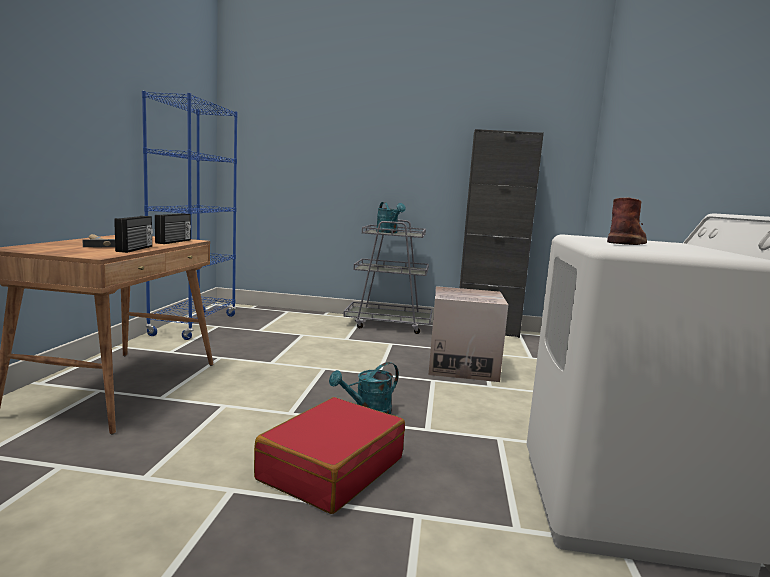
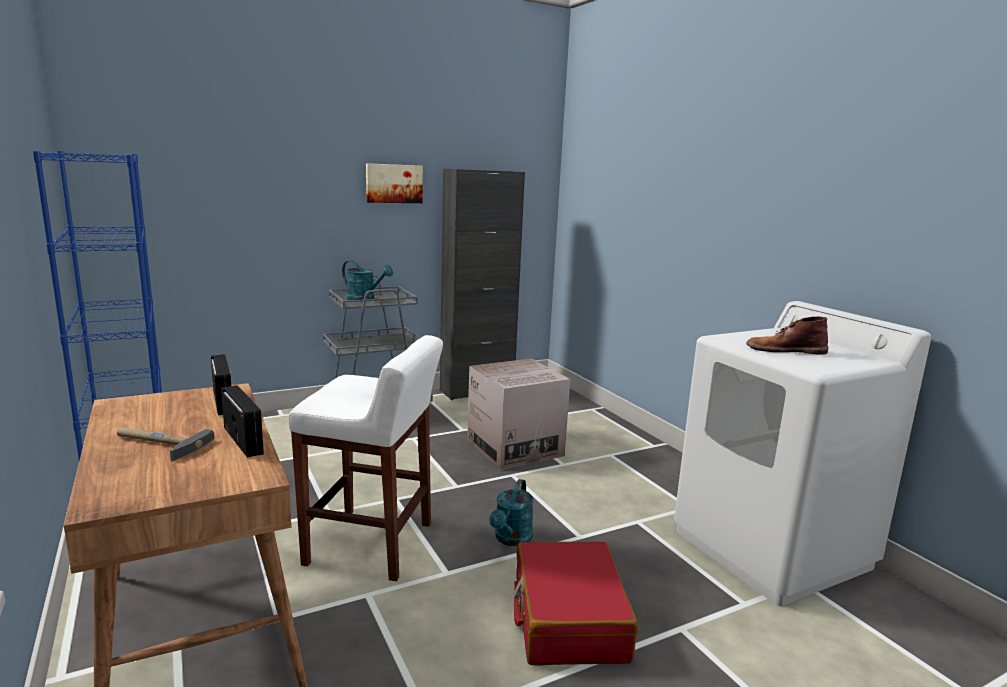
camera: 35 degrees left, 5 degrees up
(269, 384) = (372, 544): none -> white stool
(430, 145) = (393, 183): none -> picture
(625, 243) = (785, 350): brown boot -> brown boot turned 75 degrees counterclockwise

